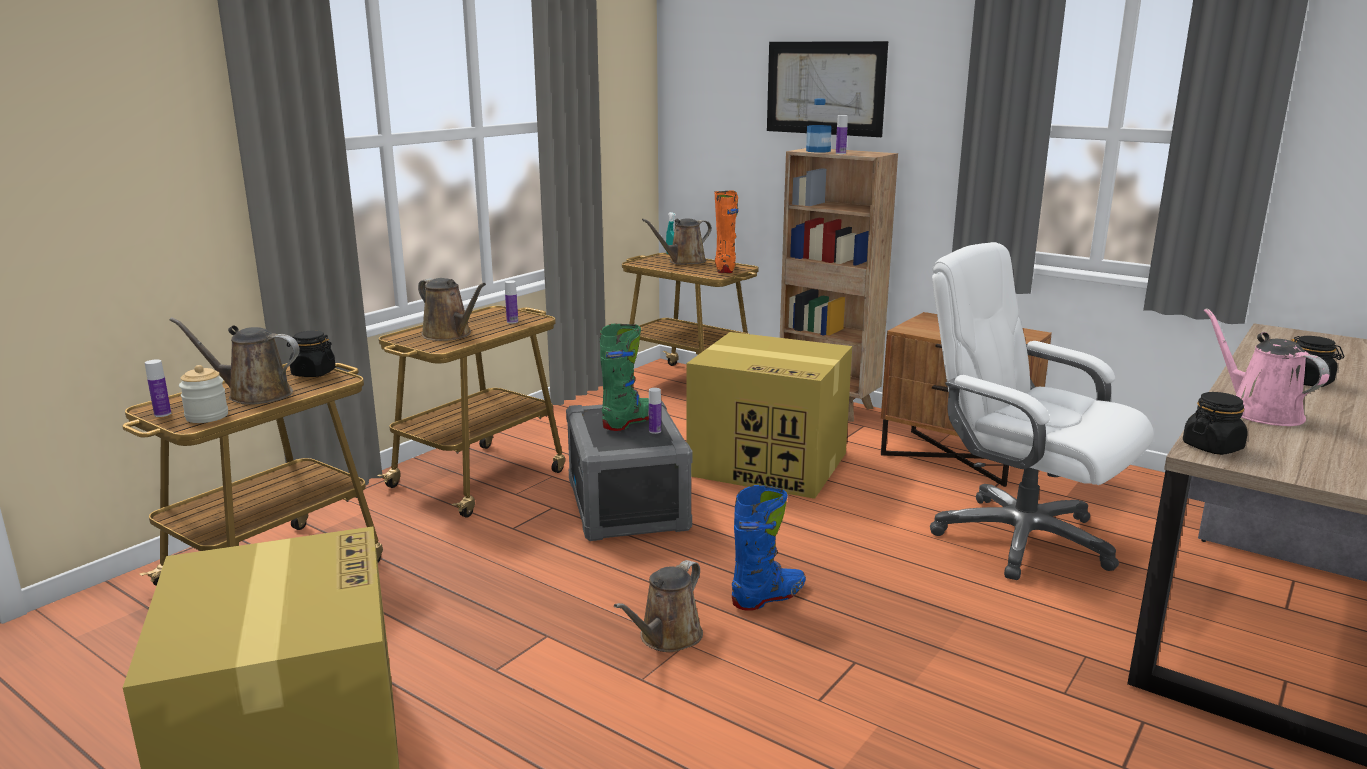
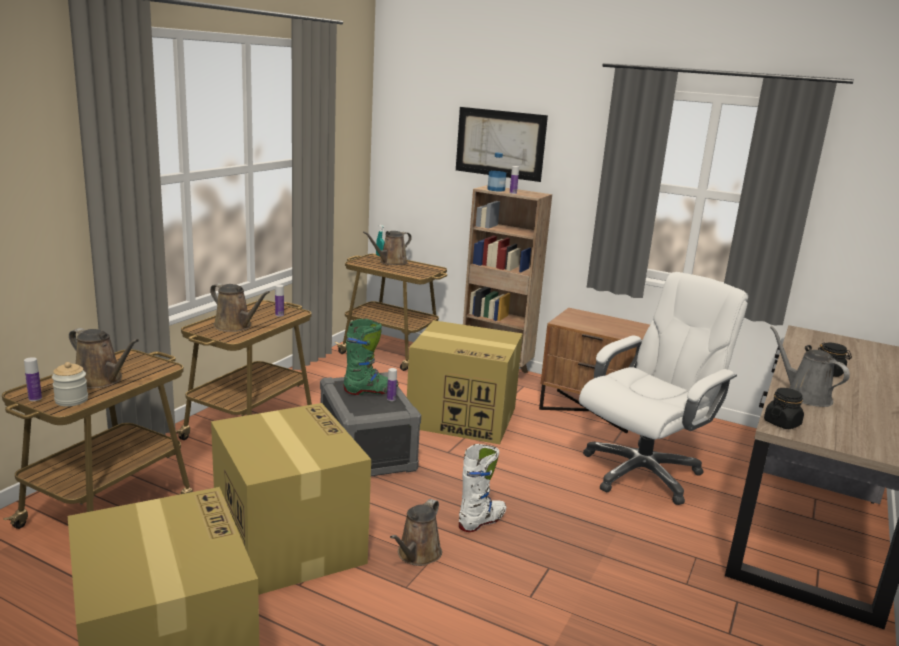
camera: 10 degrees left, 0 degrees up
(254, 394) = (101, 380): brown watering can -> brown watering can turned 150 degrees counterclockwise
(313, 373) = (142, 361): black jar -> none
(494, 613) = (287, 540): none -> cardboard box
(630, 421) = (371, 391): green boot -> green boot turned 45 degrees clockwise
(725, 269) = (423, 269): orange boot -> none
(769, 597) = (482, 521): blue boot -> white boot
(1020, 538) = (642, 472): white office chair -> white office chair turned 105 degrees clockwise
(1259, 412) = (804, 395): pink watering can -> grey watering can

